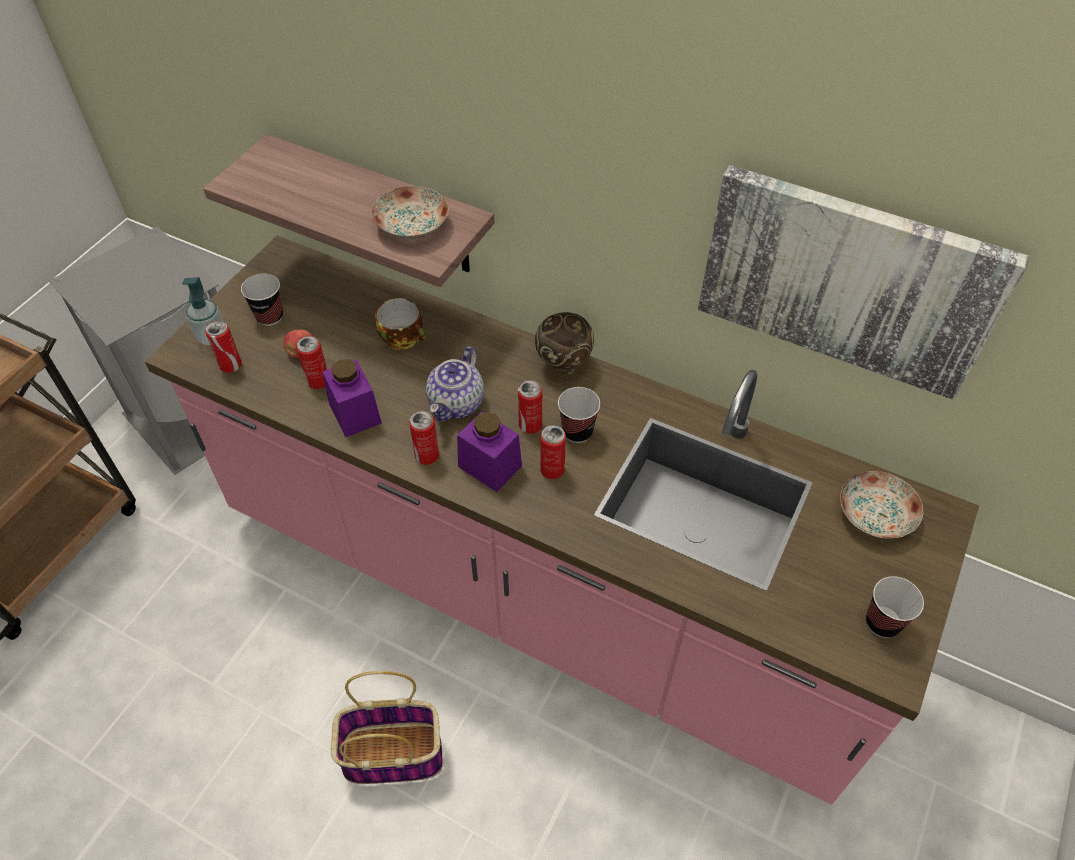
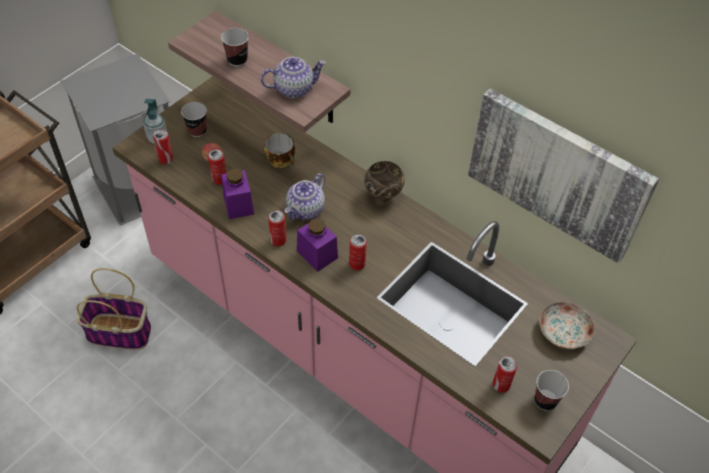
camera: 10 degrees right, 0 degrees up
(394, 753) = (229, 438): basket -> basket (120, 332)
(410, 225) = (294, 88): plate -> teapot
(530, 425) = (350, 232): can -> can (501, 385)
(577, 431) = (380, 242): cup -> cup (237, 60)

